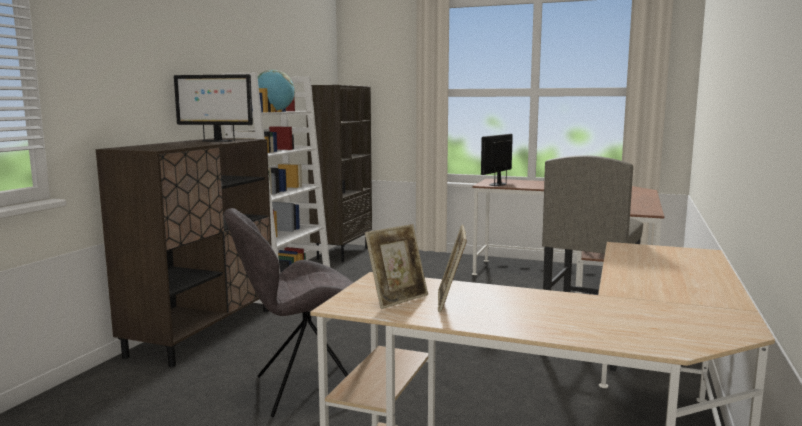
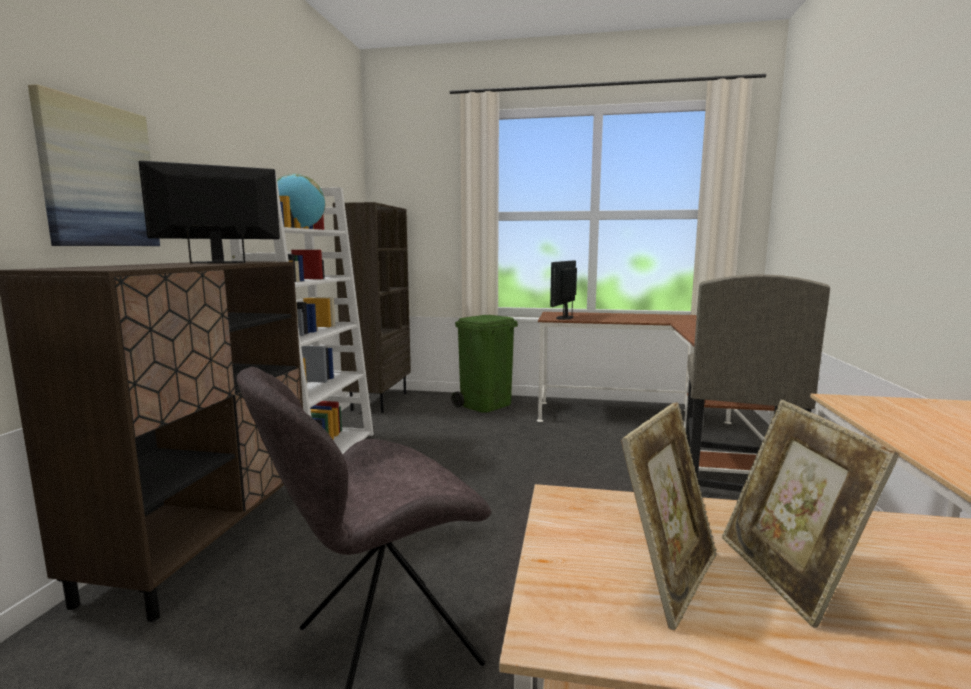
camera: 10 degrees left, 0 degrees up
(145, 86) = (98, 176): none -> picture
(216, 141) = (219, 263): monitor -> monitor turned 150 degrees clockwise
(433, 260) = (486, 405): none -> green trash can

